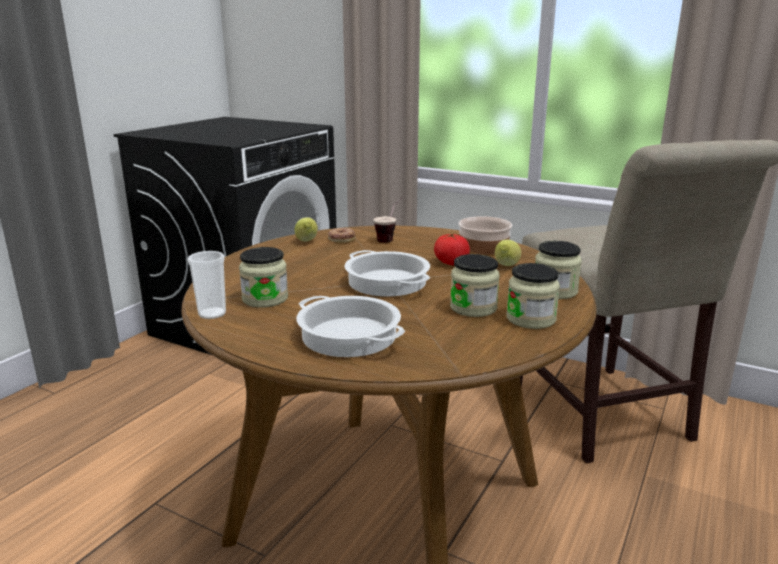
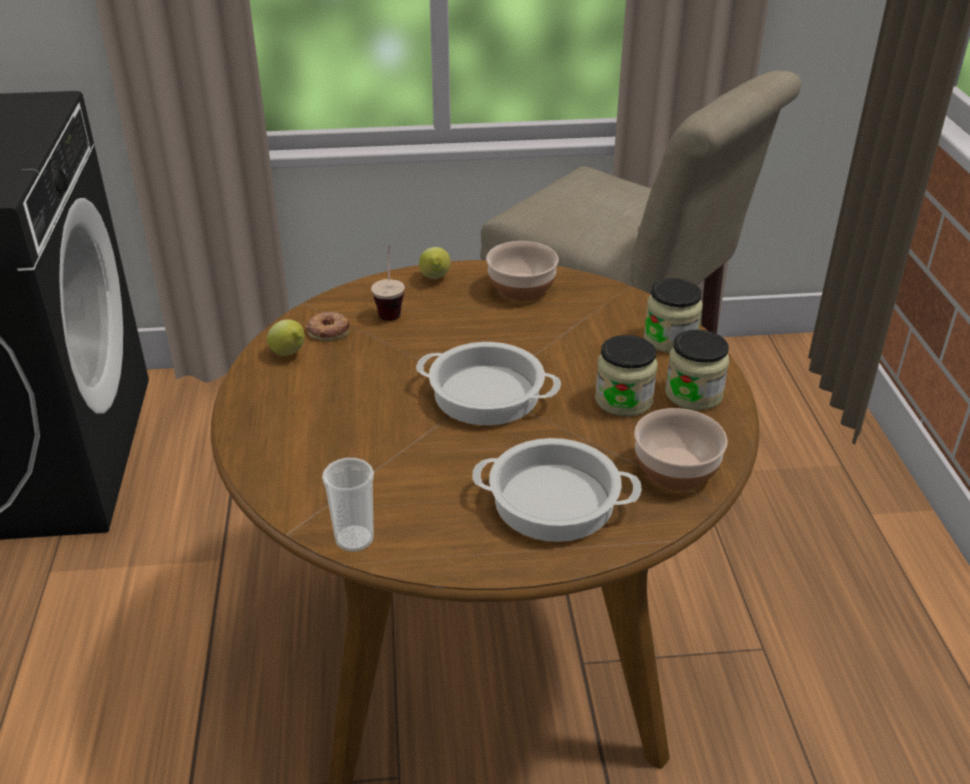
camera: 35 degrees left, 15 degrees up
(265, 299) = (383, 484): jar -> none
(451, 263) = (516, 330): tomato -> none
(456, 348) = (674, 469): none -> bowl
(506, 266) = (581, 314): lemon -> lemon (435, 279)

